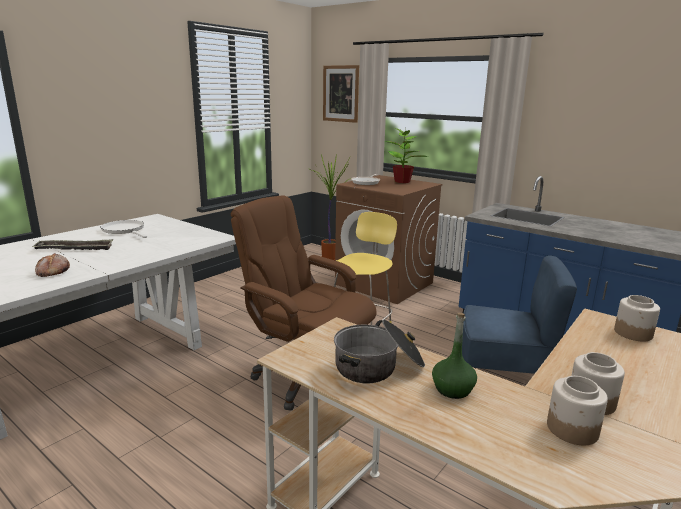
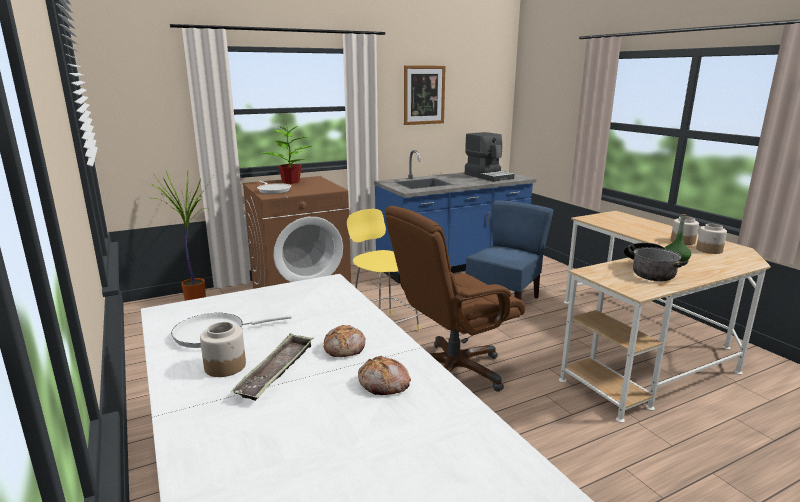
camera: 65 degrees left, 0 degrees up
(105, 257) = (345, 348): none -> bread
(340, 93) = (145, 90): picture -> picture (424, 95)
(633, 333) = (607, 218): jar -> jar (225, 366)
(639, 235) = (488, 176): none -> coffee machine

